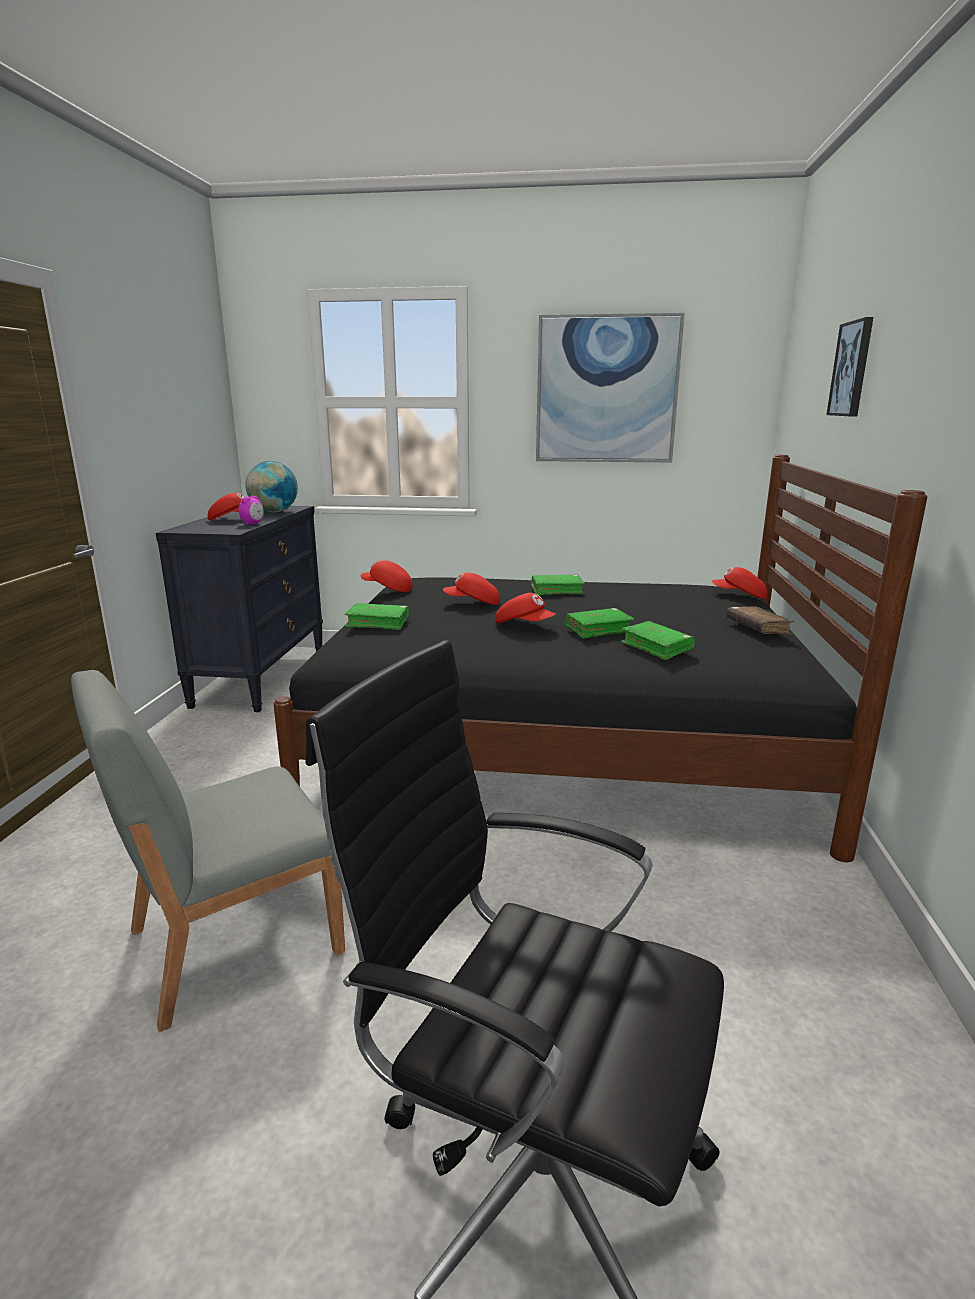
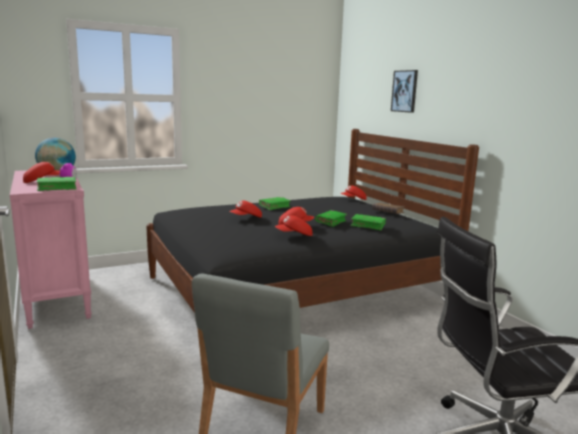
camera: 35 degrees left, 5 degrees down
(261, 676) = (56, 297): black dresser -> pink dresser
(378, 623) = (216, 235): green book -> green book (57, 188)
(387, 589) = (178, 217): red cap -> red cap (294, 235)
(606, 390) = (258, 93): picture -> none

